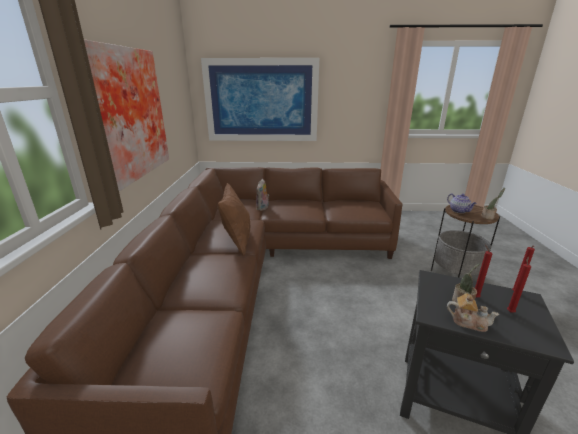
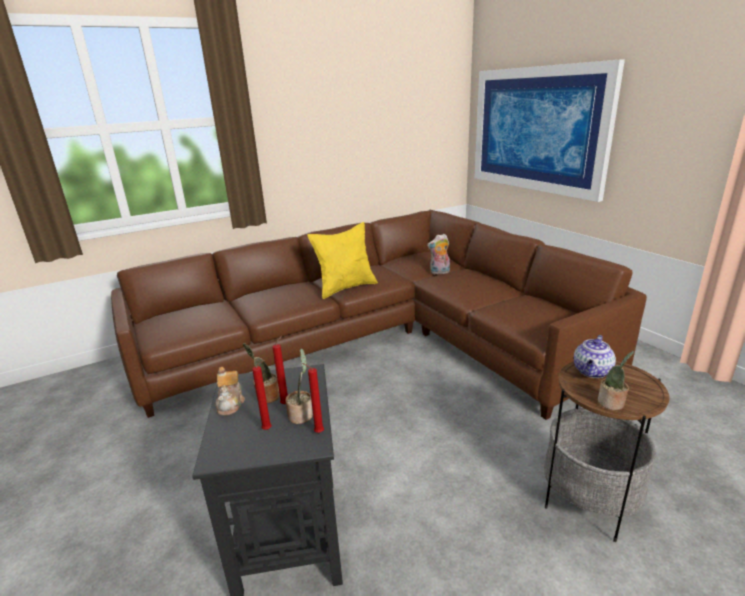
camera: 60 degrees right, 0 degrees up
(129, 114) = (317, 139): picture -> none
(237, 242) = (346, 288): brown pillow -> yellow pillow
(491, 294) = (301, 414): none -> potted plant

